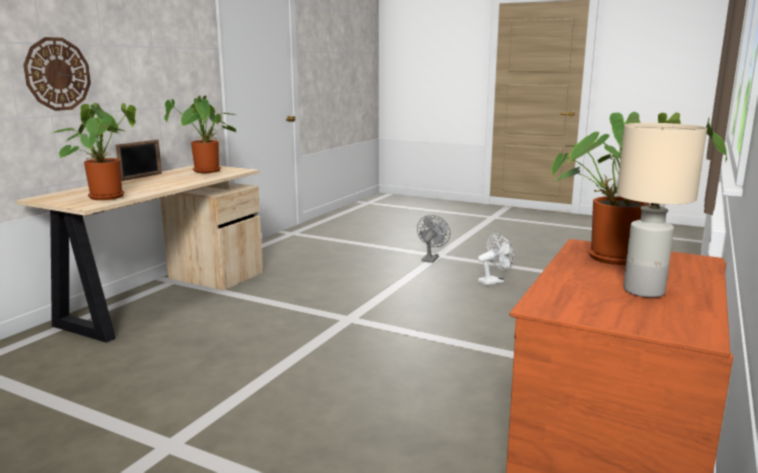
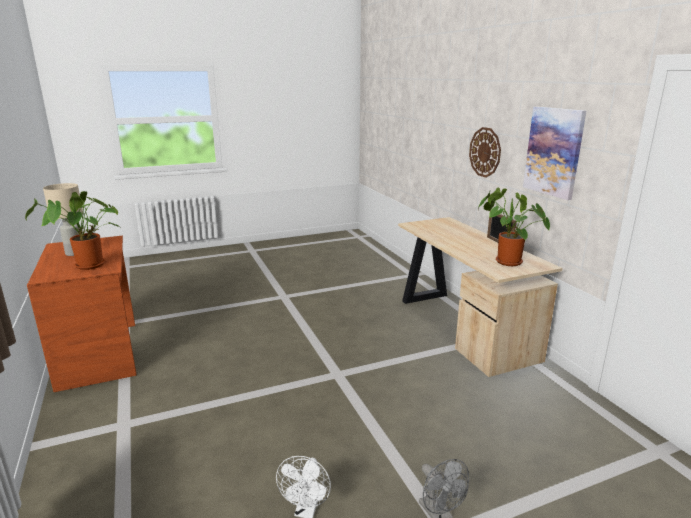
camera: 130 degrees right, 5 degrees up
(105, 196) = (432, 229): potted plant -> none
(157, 56) = (554, 152): none -> picture

